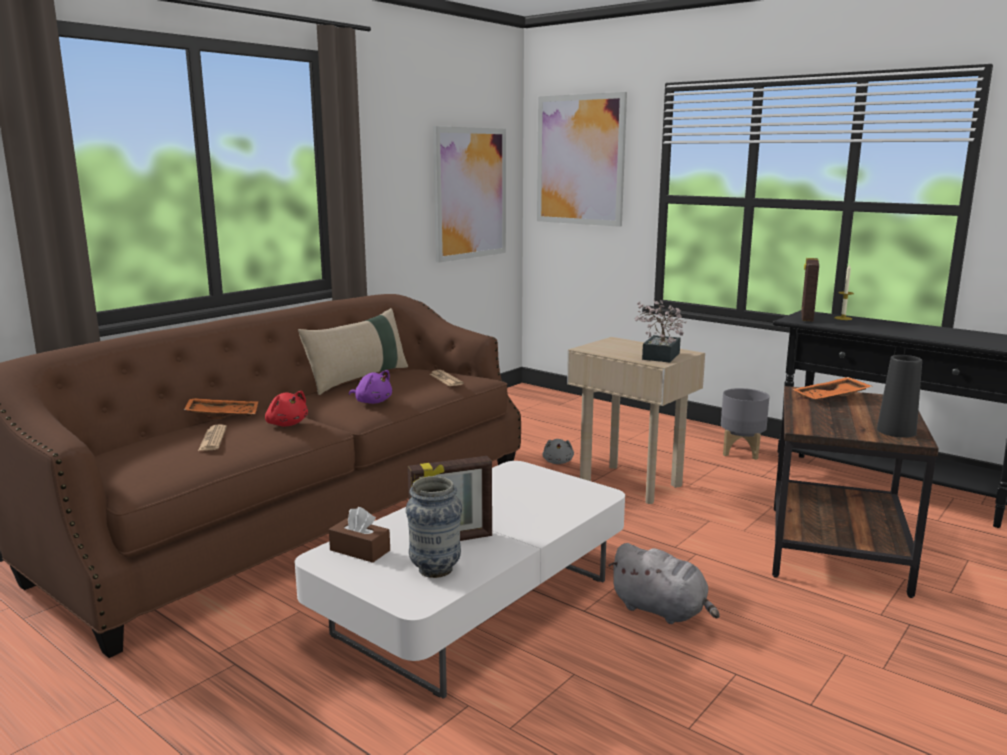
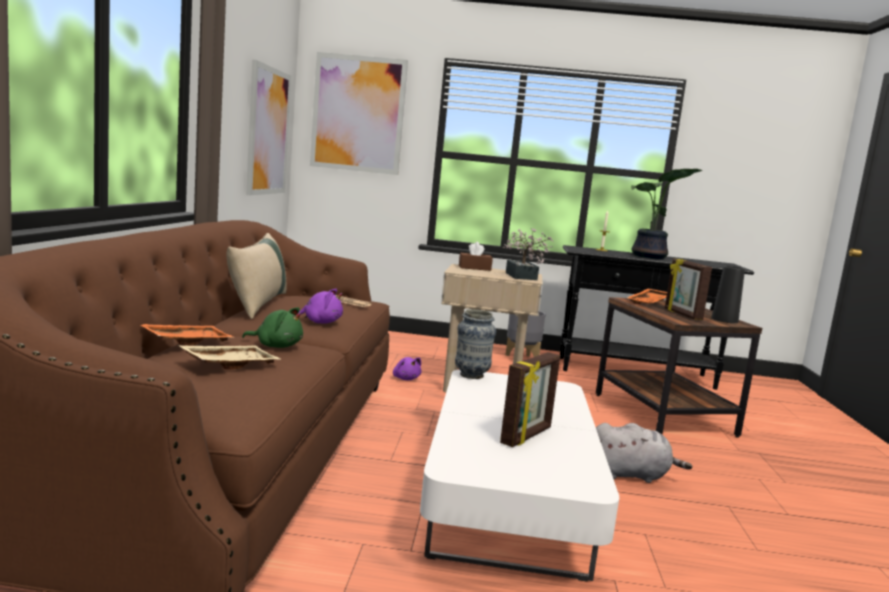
camera: 35 degrees left, 5 degrees down
(213, 439) = (229, 364): newspaper -> beige tray
(286, 424) = (276, 346): red plush toy -> green plush toy
(360, 550) = (470, 457): brown tissue box -> brown tissue box (474, 268)
(435, 570) = (557, 460): vase -> vase (471, 375)
(558, 462) = (405, 378): grey plush toy -> purple plush toy
(806, 317) = (579, 248): picture frame -> picture frame (682, 314)
(900, 330) = (649, 257): none -> potted plant

